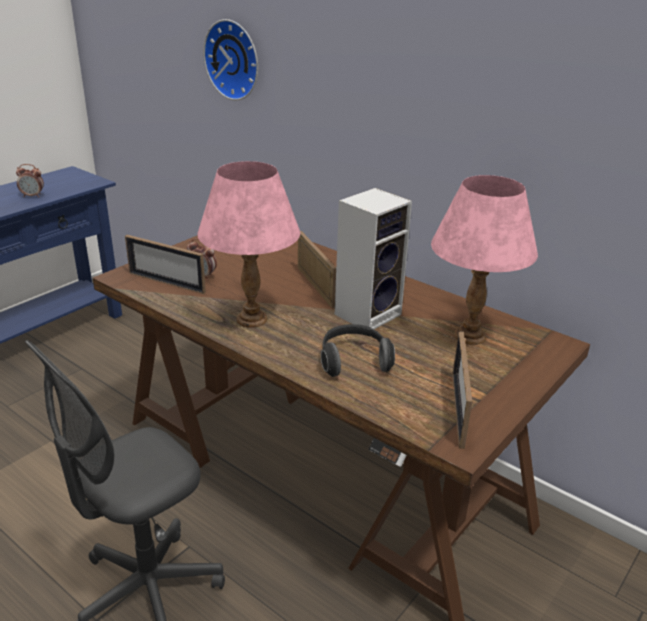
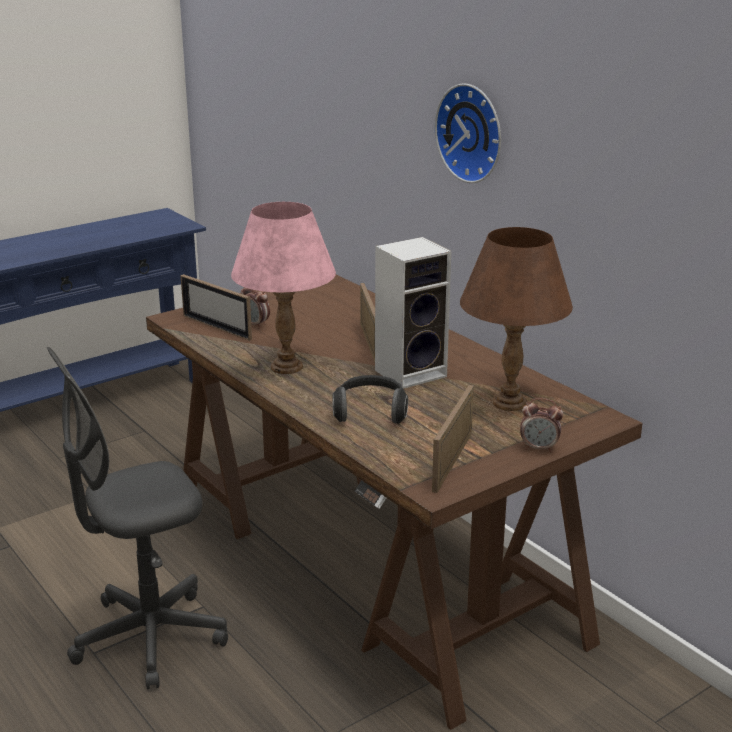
camera: 15 degrees right, 5 degrees down
(32, 196) = (115, 236): alarm clock -> alarm clock (539, 448)
(234, 59) = (325, 98): wall clock -> wall clock (473, 132)
(470, 335) = (509, 402): pink table lamp -> brown table lamp

